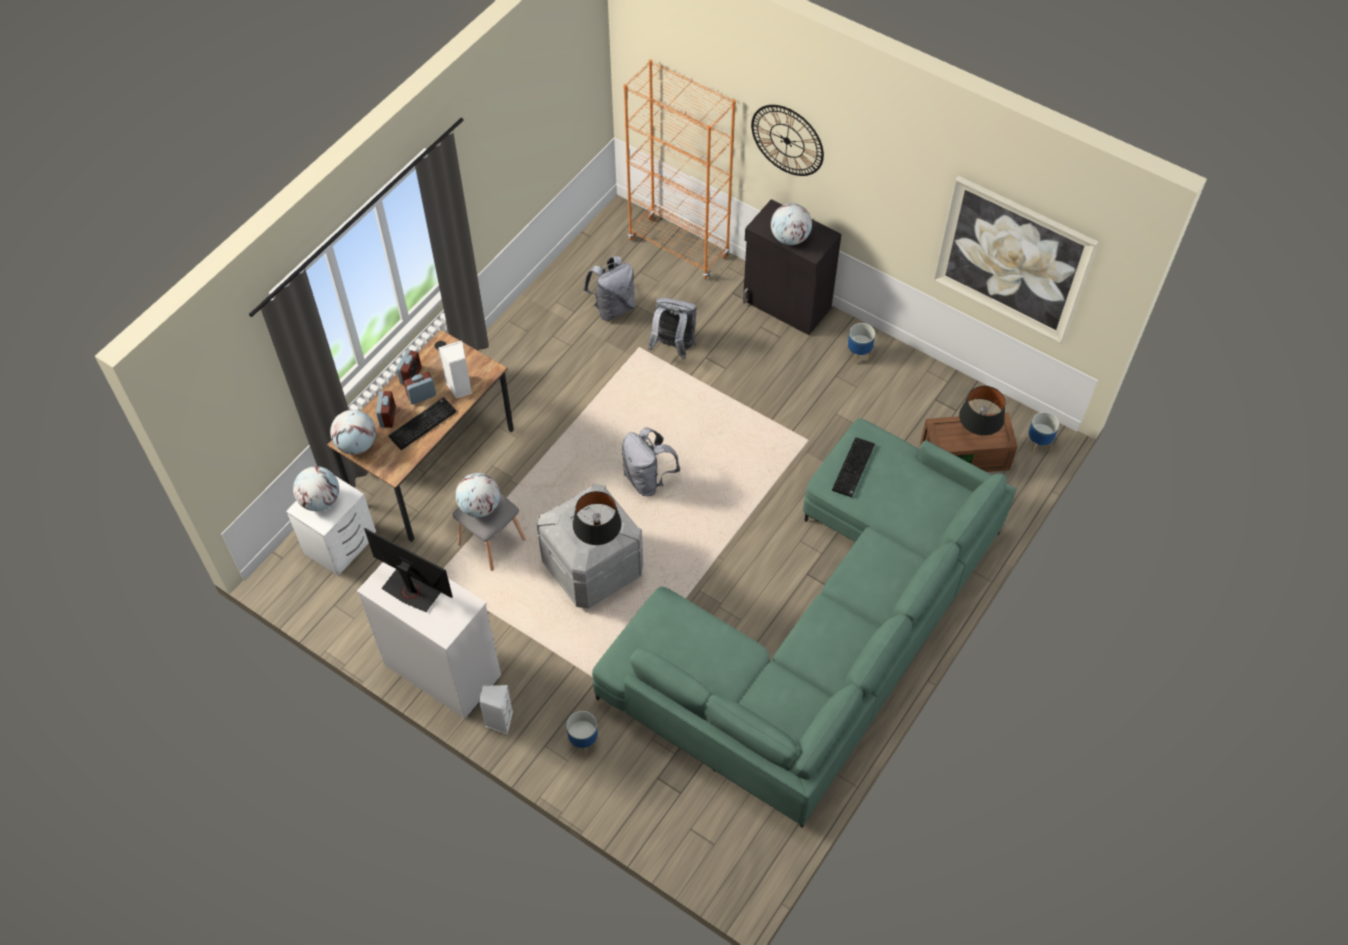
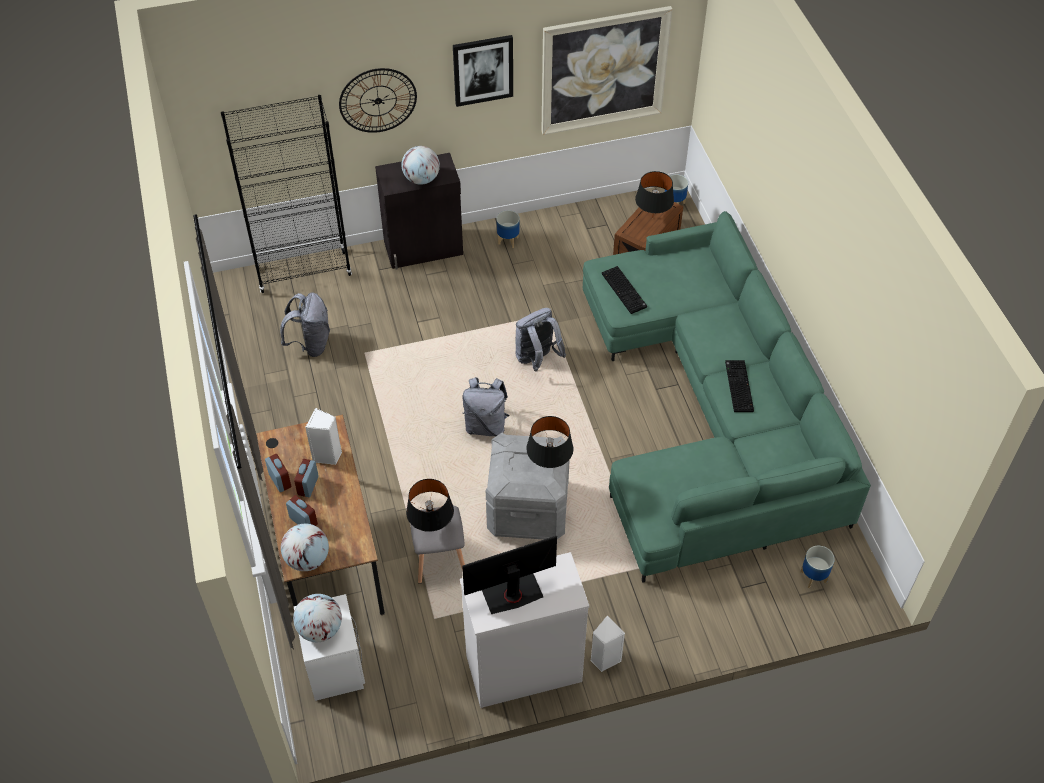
camera: 50 degrees left, 5 degrees down
(422, 423) = (335, 501): keyboard -> keyboard (737, 386)
(480, 507) = (431, 528): globe -> black table lamp
(583, 741) = (671, 614): planter -> planter (813, 577)
(673, 347) = (387, 333): grey backpack -> grey backpack (537, 359)
(679, 248) = (303, 271): orange bookcase -> black bookcase
(890, 177) = (483, 70): none -> picture

